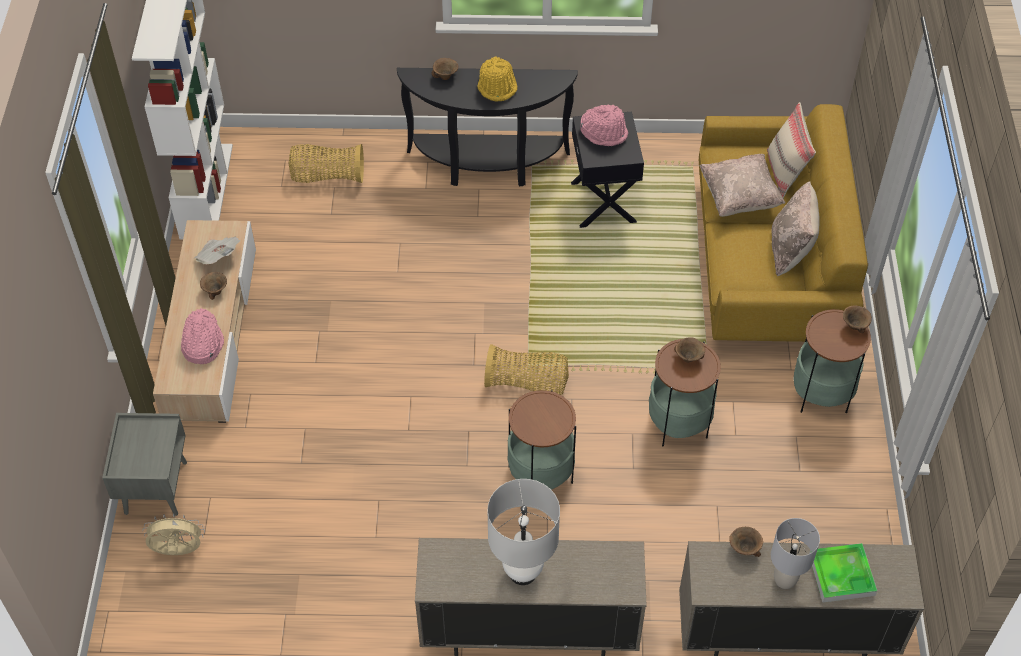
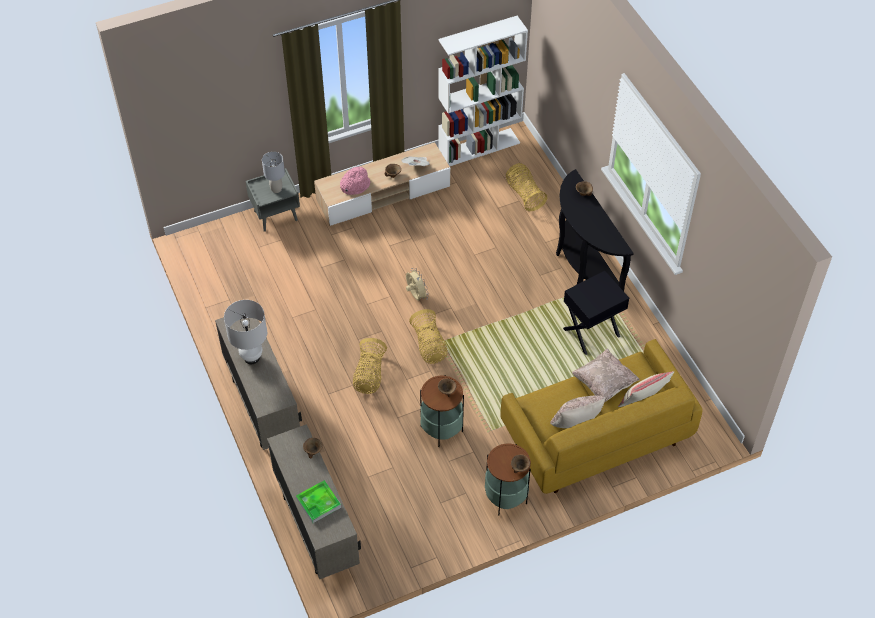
camera: 65 degrees right, 0 degrees up
(178, 552) = (243, 241): beige fan -> beige fan (415, 295)
(497, 86) = (591, 220): yellow hat -> none
(540, 474) = (369, 375): side table -> basket
(604, 132) = (601, 290): pink hat -> none
(784, 579) = (302, 476): grey table lamp -> grey table lamp (276, 189)

